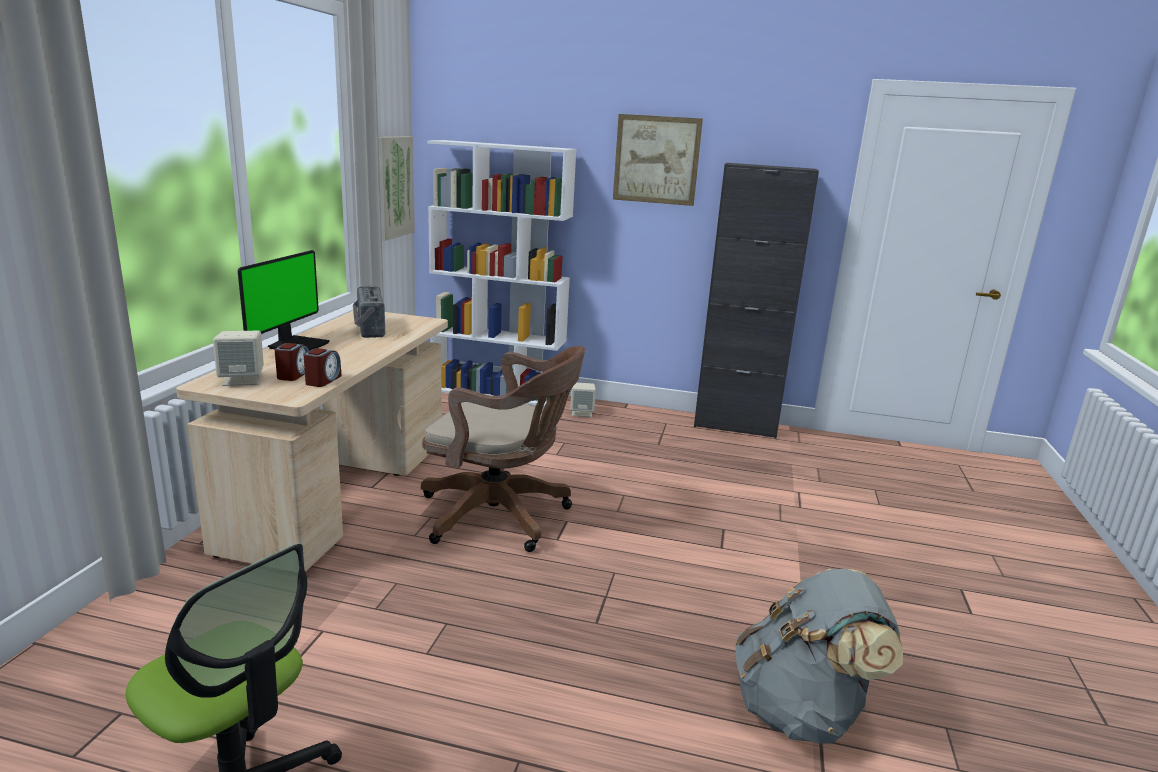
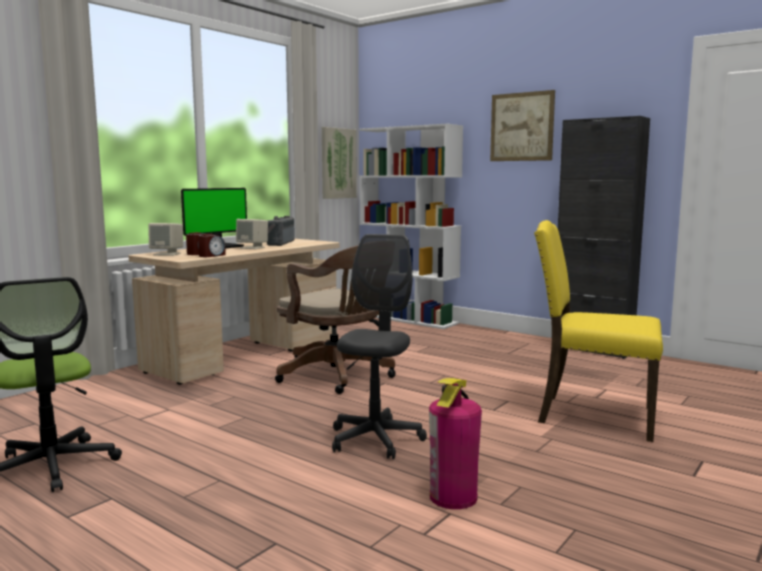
camera: 25 degrees right, 10 degrees down
(582, 413) = (463, 333): beige speaker -> beige speaker (253, 247)
(641, 630) = (375, 439): none -> grey office chair
(802, 710) = (453, 497): grey backpack -> fire extinguisher
(820, 537) = (593, 415): none -> yellow chair

